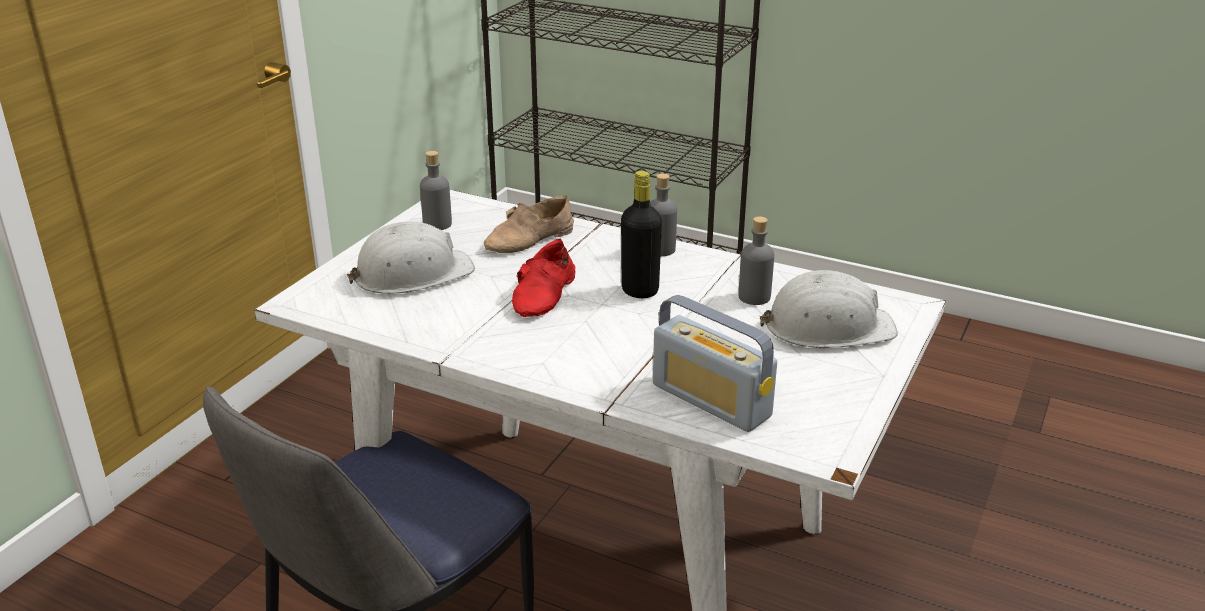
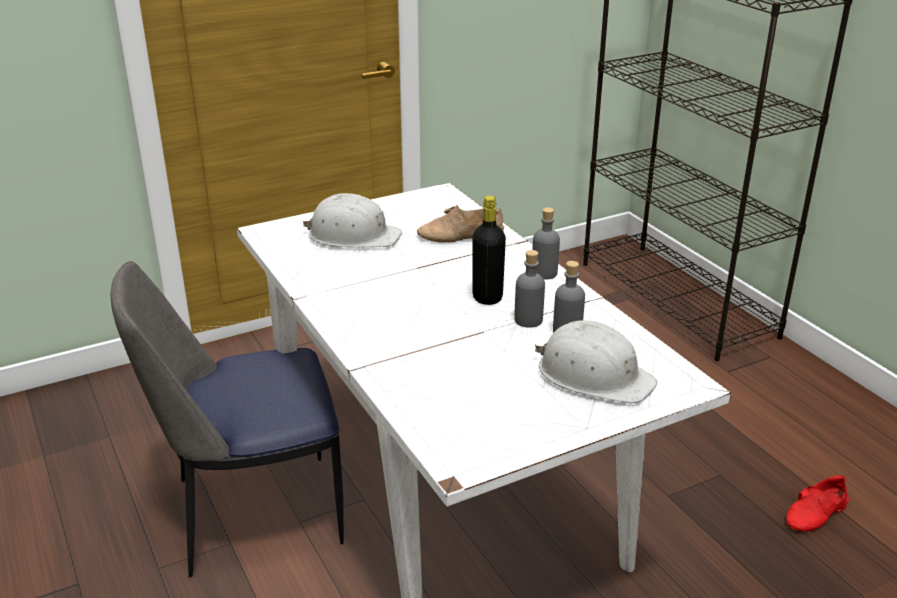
camera: 35 degrees right, 0 degrees up
(437, 224) = (412, 207): grey bottle -> grey bottle (528, 320)
(546, 294) = (420, 278): red shoe -> red shoe (817, 514)
(711, 400) = (430, 392): radio -> none

